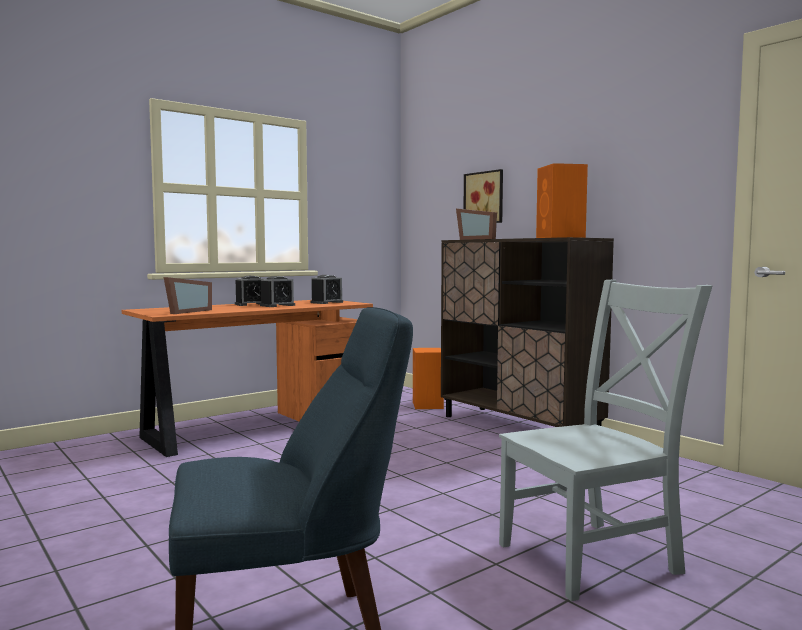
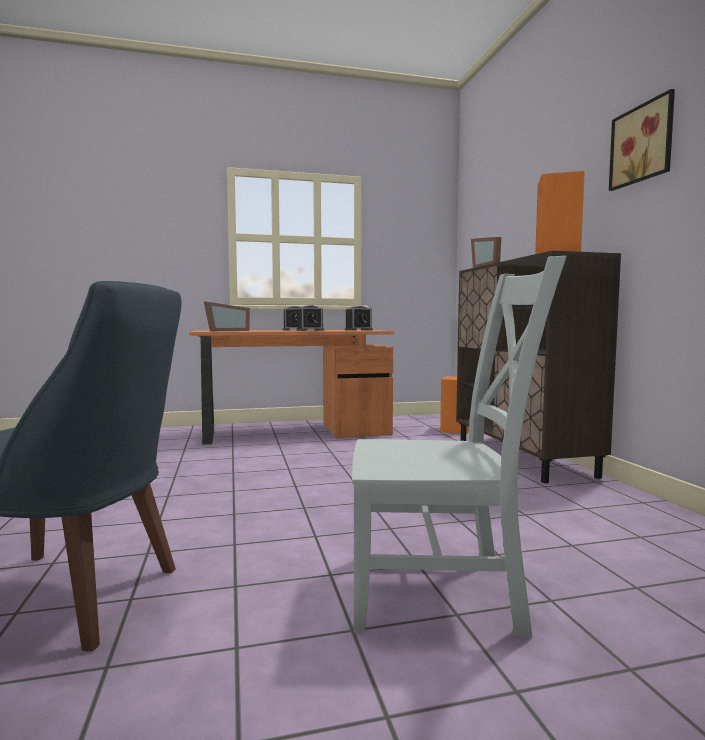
camera: 25 degrees right, 0 degrees up
(485, 198) = (514, 230): picture -> picture (643, 144)

